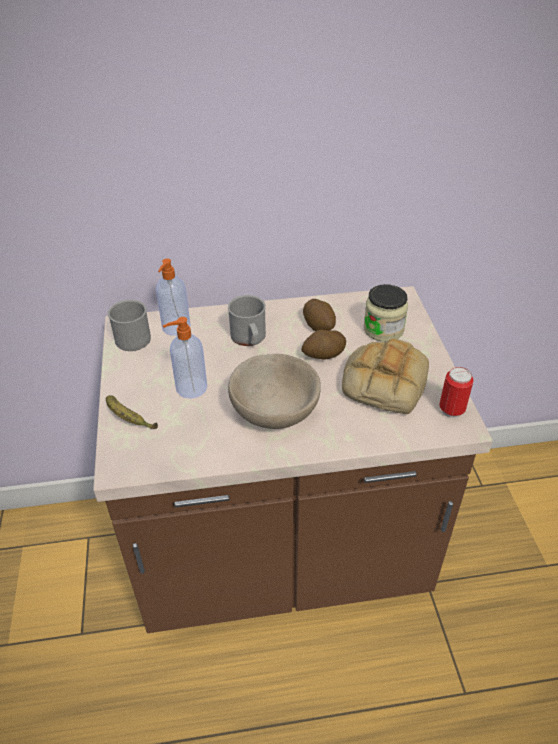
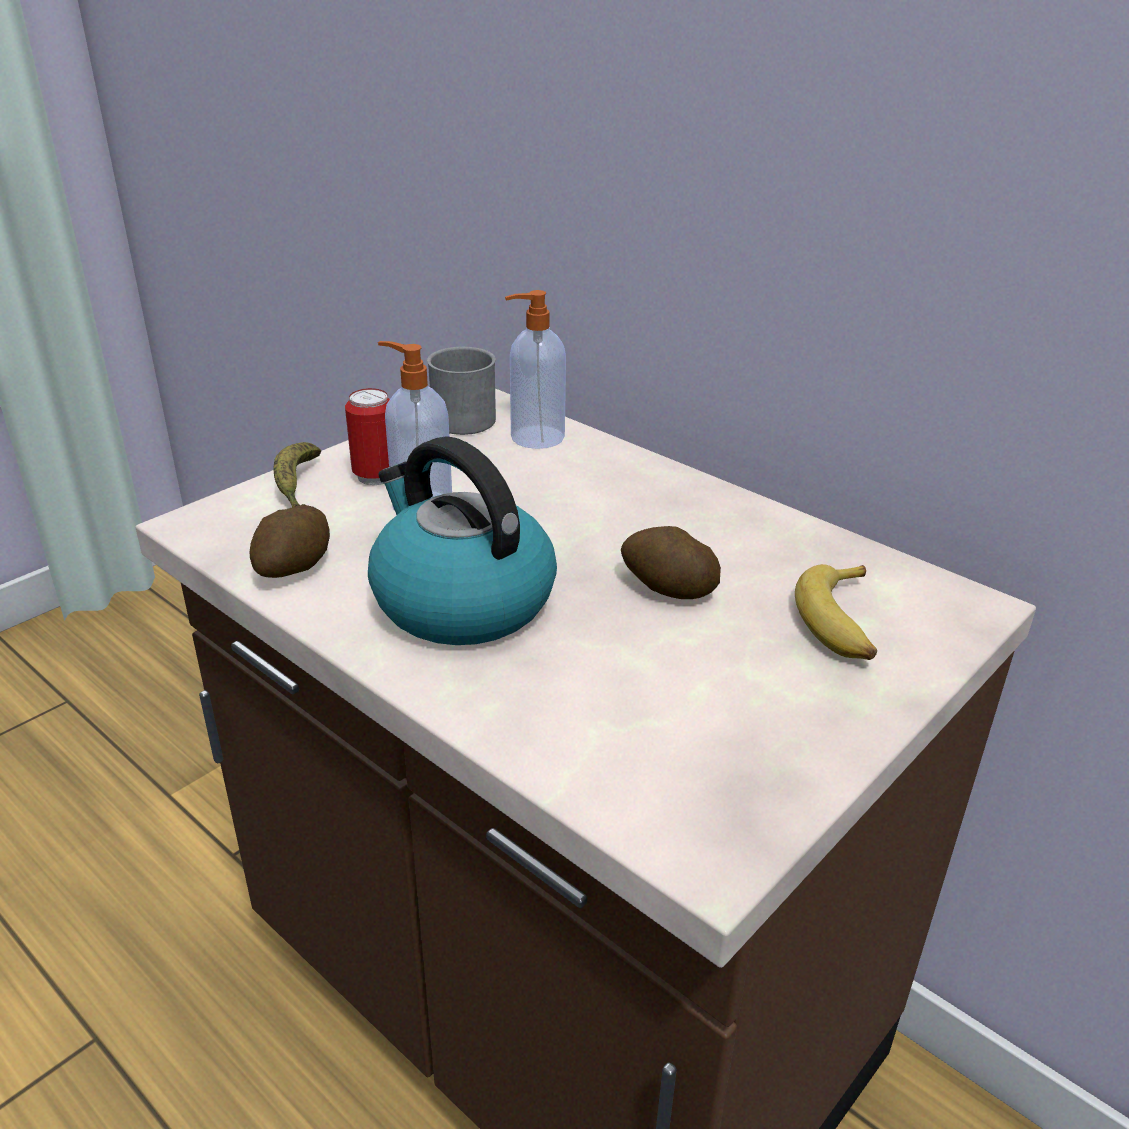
camera: 50 degrees right, 10 degrees down
(249, 339) = (601, 503): grey mug -> none
(275, 411) = (460, 601): beige bowl -> kettle
(319, 325) = (738, 551): potato -> potato (293, 568)
(383, 329) = (842, 623): jar -> banana
(383, 381) = (696, 686): bread -> none
(451, 410) = (736, 818): can -> can (375, 476)

